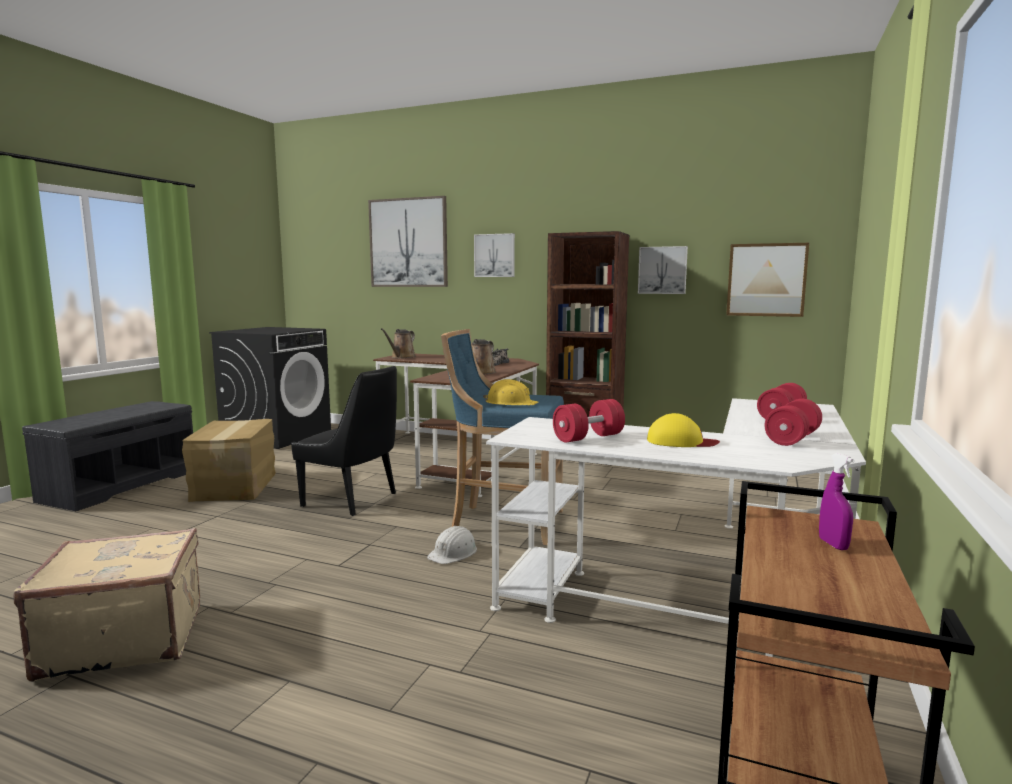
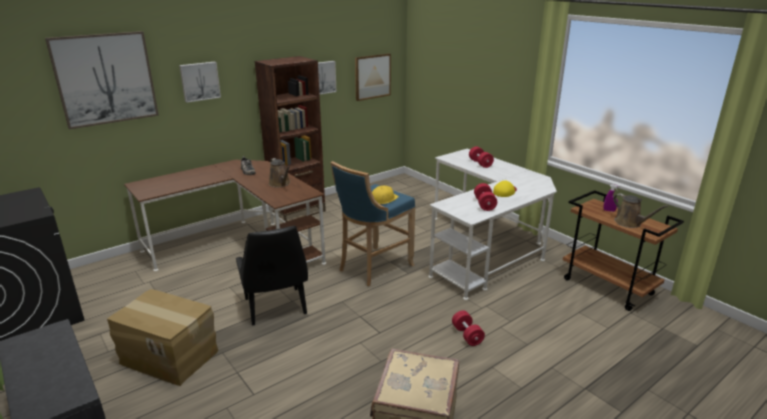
camera: 60 degrees left, 15 degrees up
(352, 500) = (276, 308): black chair -> black chair turned 105 degrees clockwise
(401, 357) = (152, 189): brown watering can -> brown watering can (630, 223)
(453, 553) = (397, 293): white hard hat -> none
(792, 439) = (515, 175): red dumbbell -> red dumbbell (467, 335)

